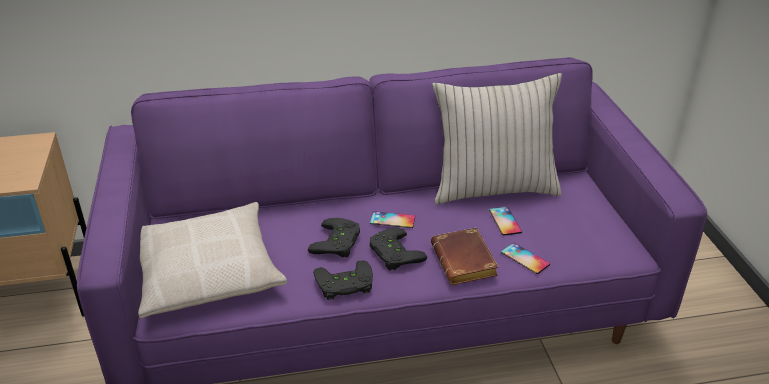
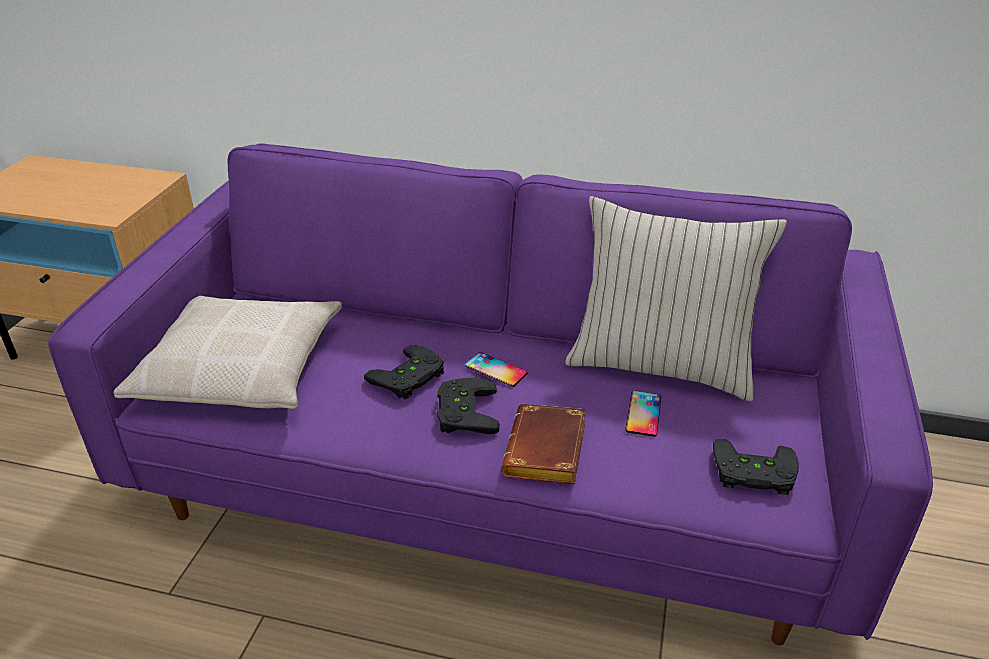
camera: 25 degrees right, 0 degrees up
(344, 286) = (373, 434): black game controller -> black game controller (753, 474)
(525, 258) = (633, 473): phone -> none

